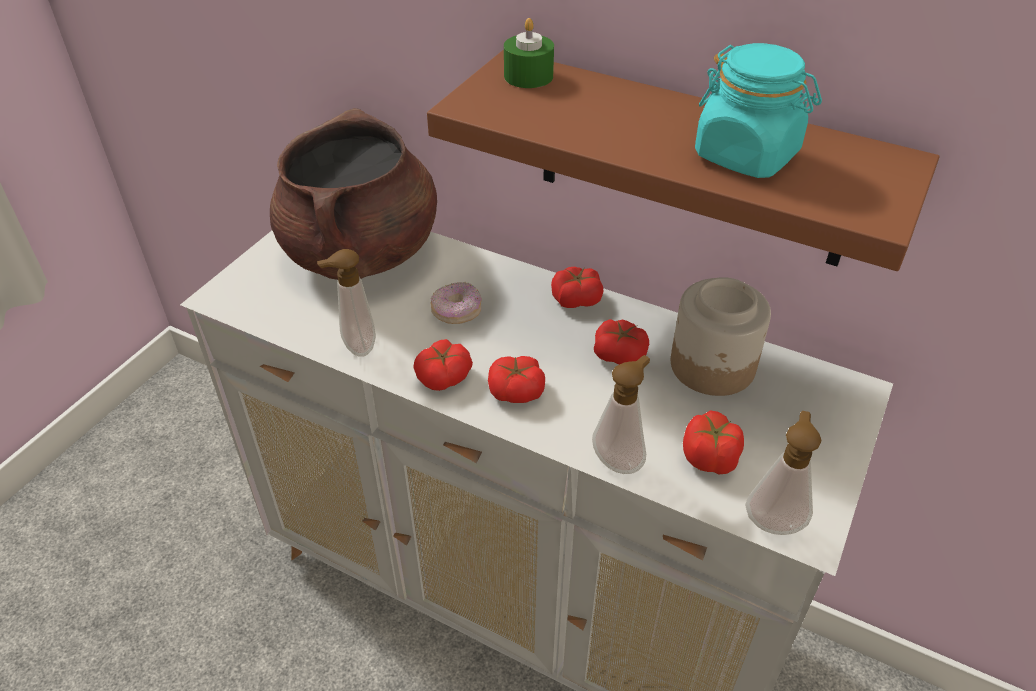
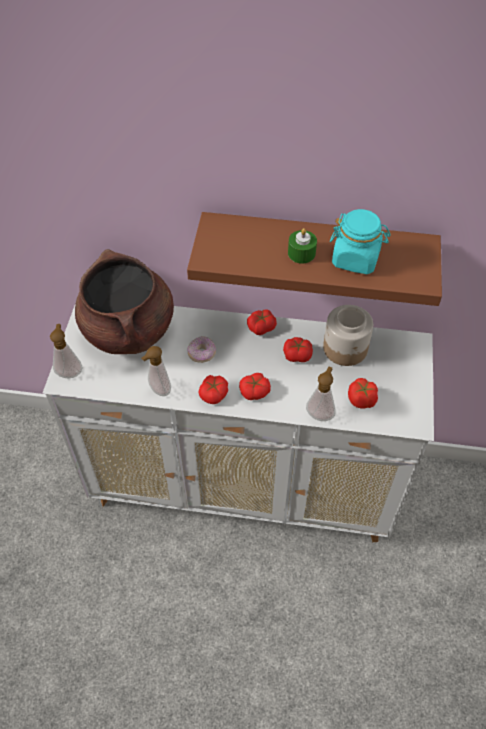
camera: 20 degrees left, 10 degrees up
(528, 76) = (226, 229): green candle -> green candle (301, 253)
(773, 520) = (400, 422): soap dispenser -> soap dispenser (70, 372)

